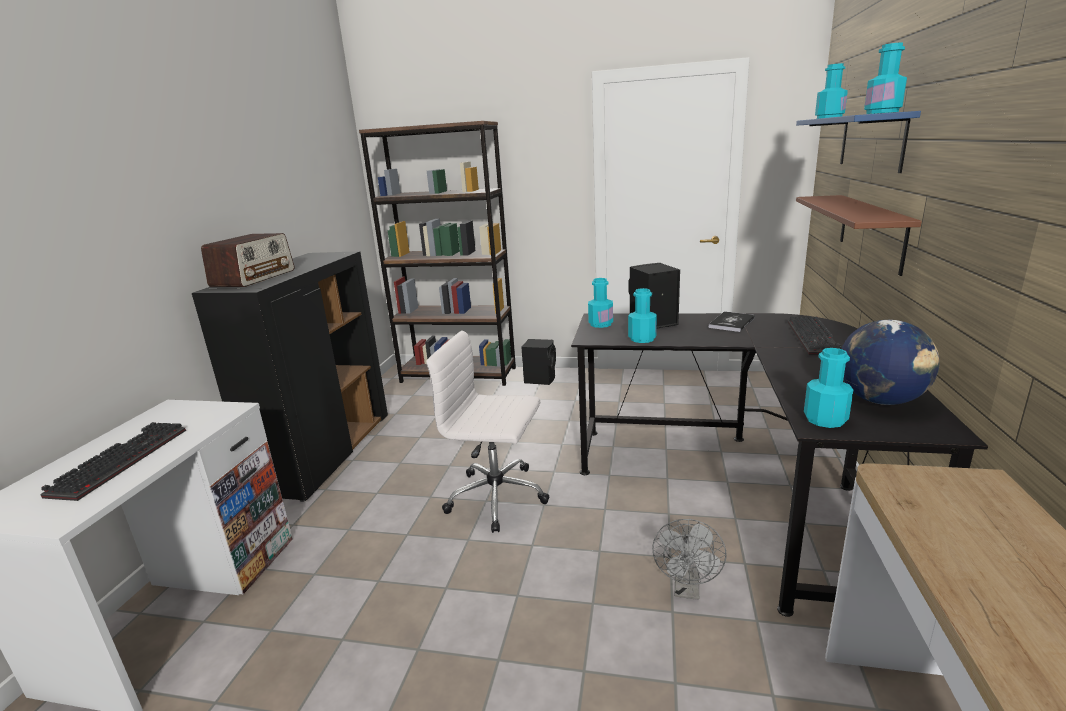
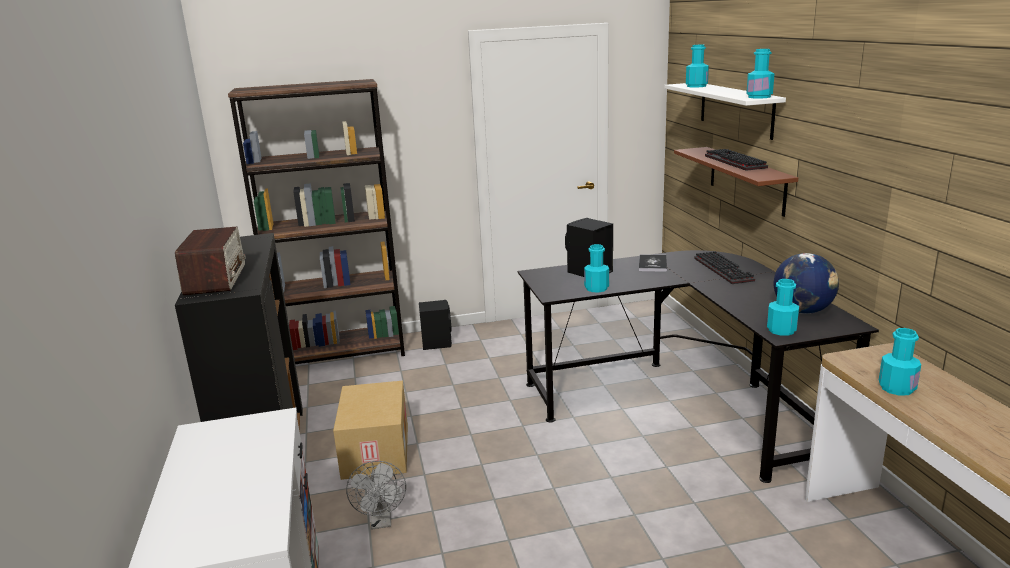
camera: 25 degrees left, 0 degrees up
(121, 460) = (232, 484): keyboard -> keyboard (732, 162)
(410, 464) = (374, 451): none -> cardboard box
(498, 497) = (491, 458): white office chair -> none
(600, 324) = (546, 279): turquoise bottle -> turquoise bottle (896, 388)
(687, 589) = (694, 485): grey fan -> grey fan (381, 521)
(871, 141) = (735, 109): blue shelf -> white shelf

